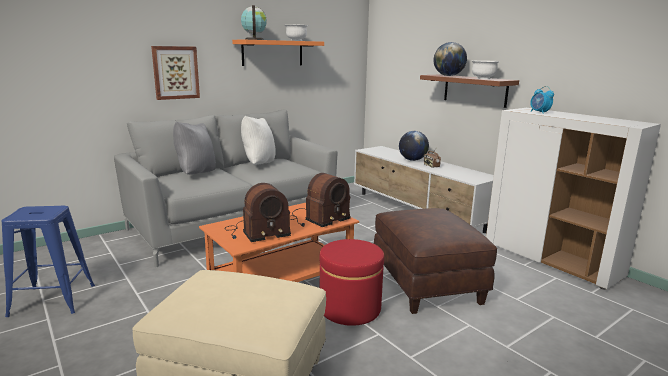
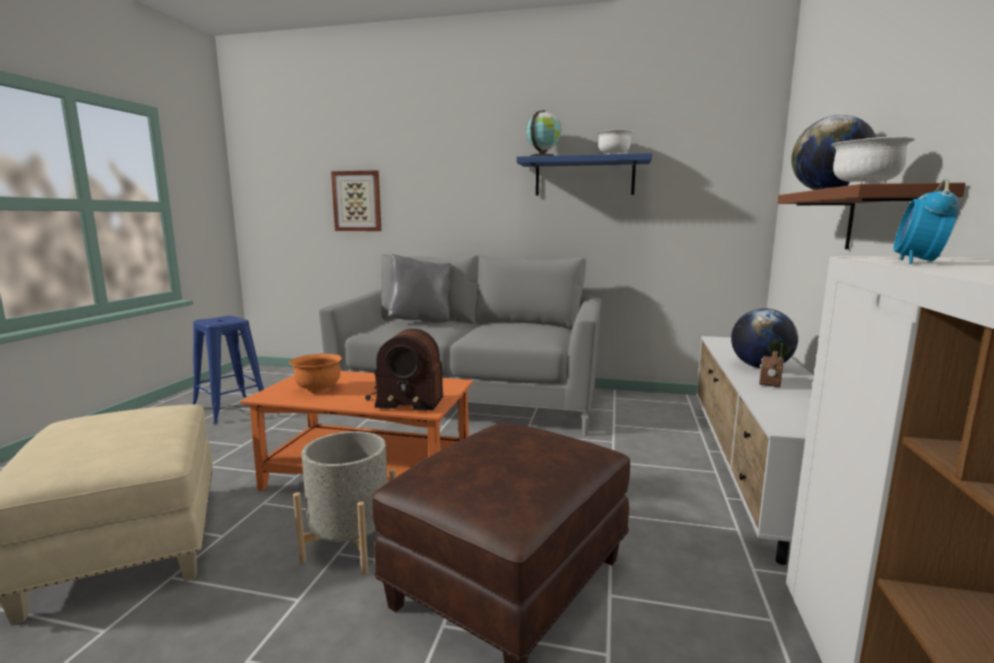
camera: 50 degrees right, 5 degrees down
(175, 72) = (450, 203): picture -> picture (357, 201)
(256, 232) = (318, 389): radio -> orange bowl
(258, 164) = (505, 325): white pillow -> none
(272, 53) = (584, 177): orange shelf -> blue shelf
(350, 308) = (351, 546): red ottoman -> grey planter

